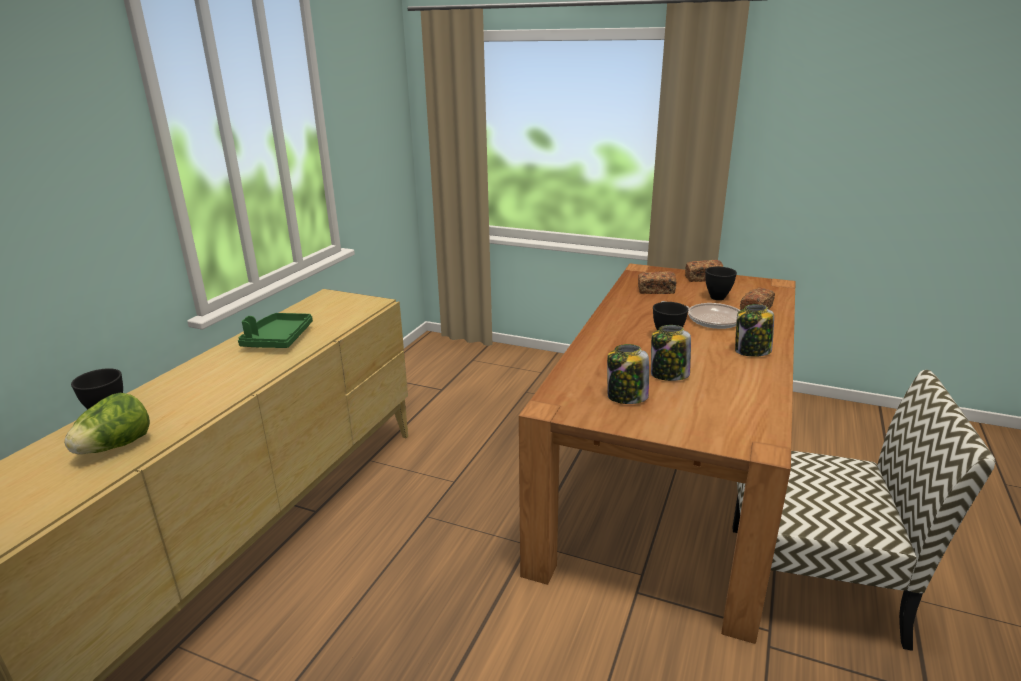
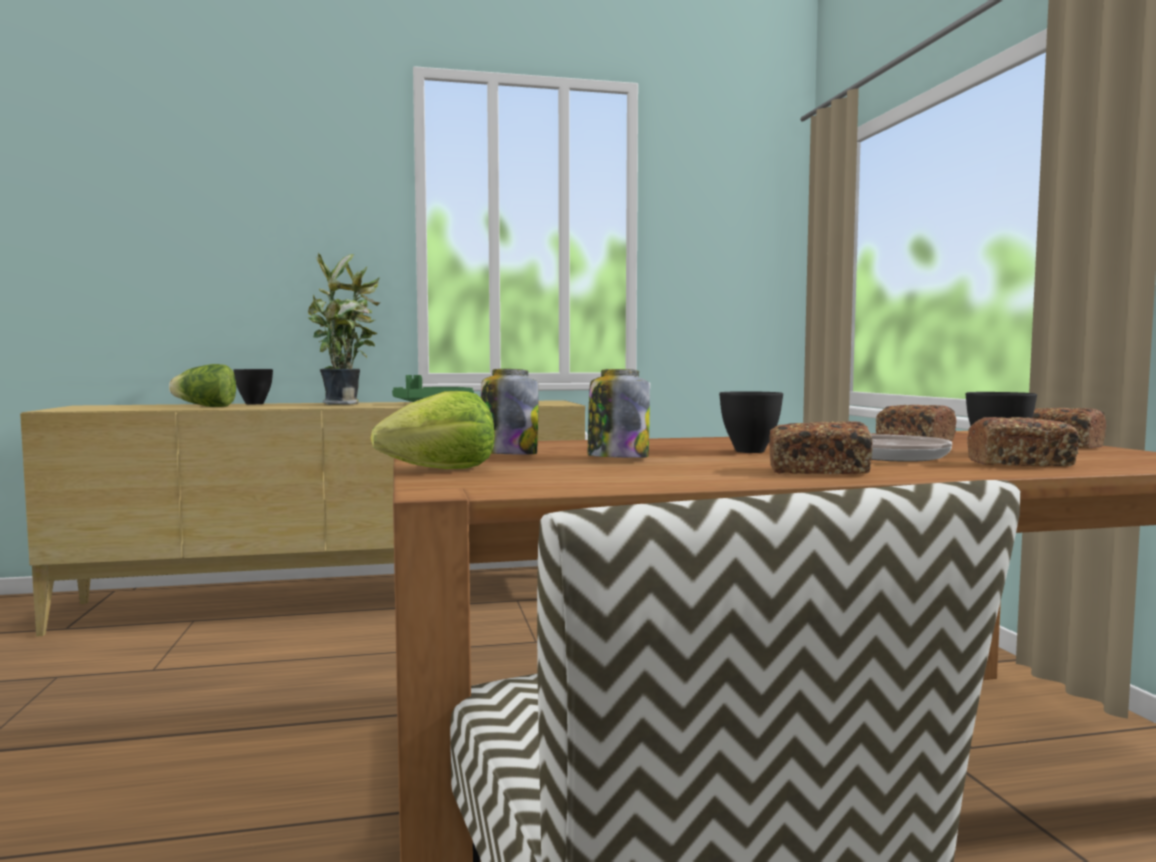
camera: 55 degrees right, 20 degrees down
(206, 372) = (345, 404): none -> potted plant
(680, 431) = (442, 470): none -> lettuce
(752, 351) = (818, 471): jar -> bread

